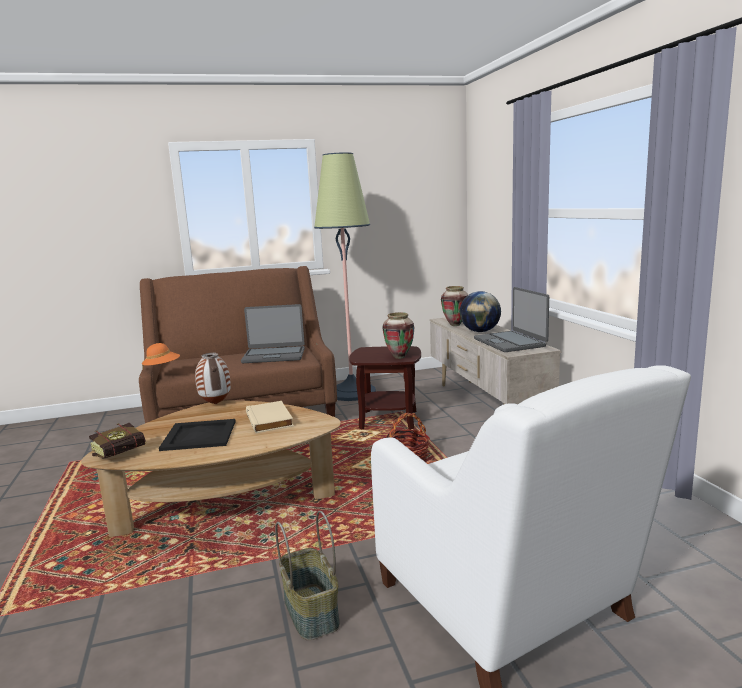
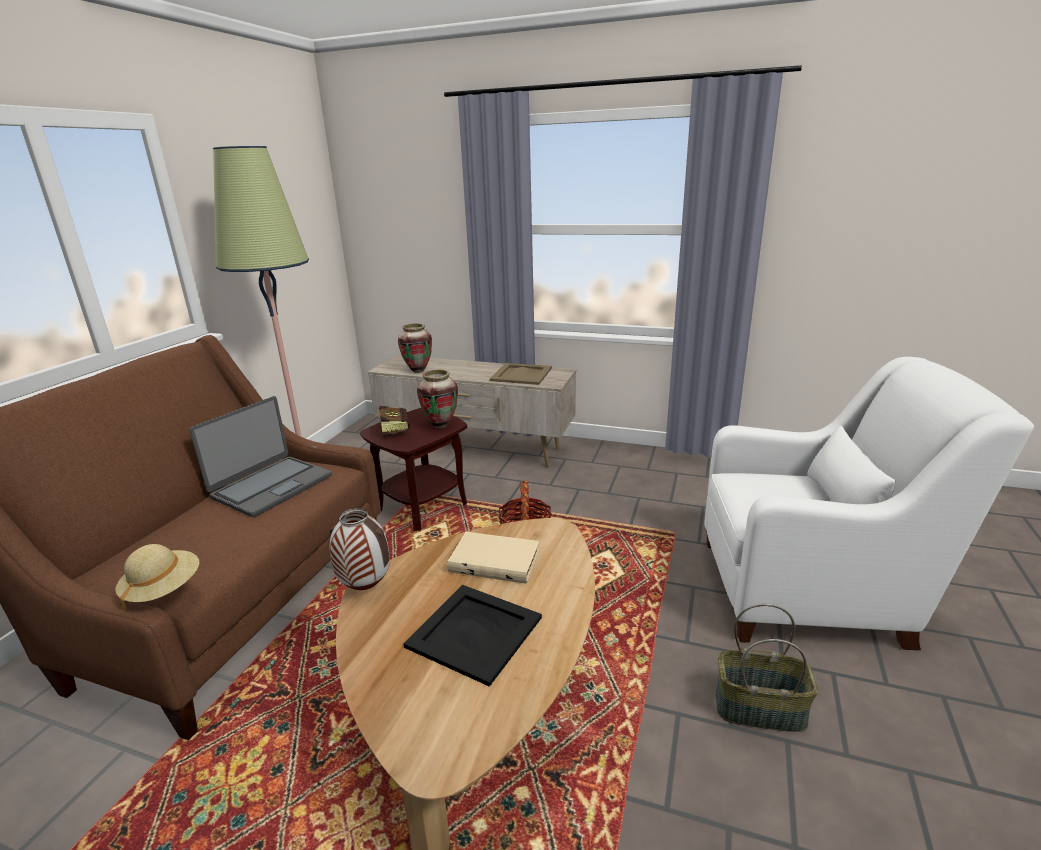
camera: 55 degrees left, 10 degrees up
(125, 454) = (458, 729): book -> book (395, 430)
(162, 368) = (163, 590): orange hat -> beige hat
(480, 331) = (463, 371): globe -> none
(510, 342) = (522, 374): laptop -> beige tray

